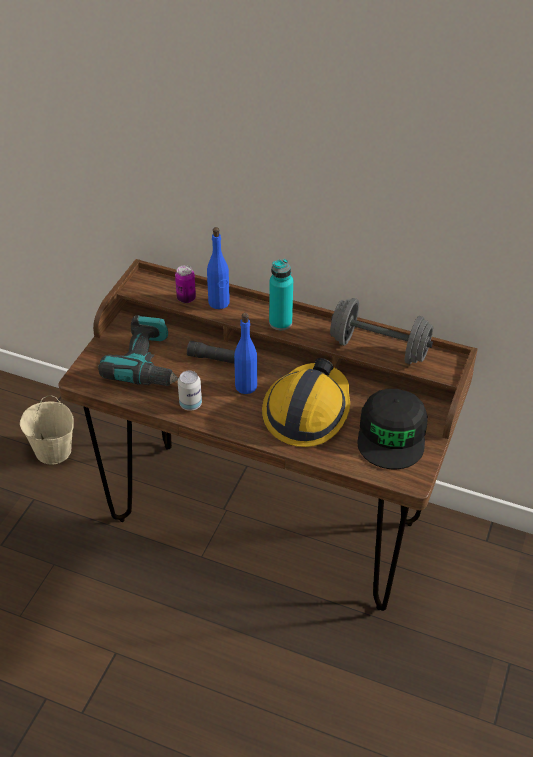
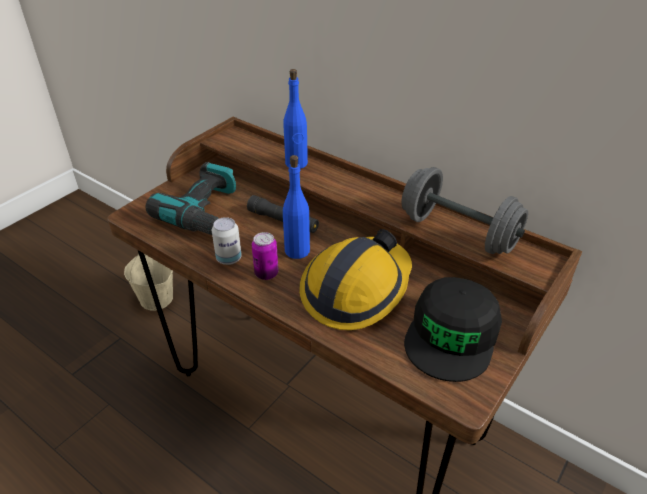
camera: 15 degrees right, 5 degrees down
(186, 298) = (265, 155): can -> can (266, 273)
(280, 323) = (353, 190): turquoise bottle -> none

